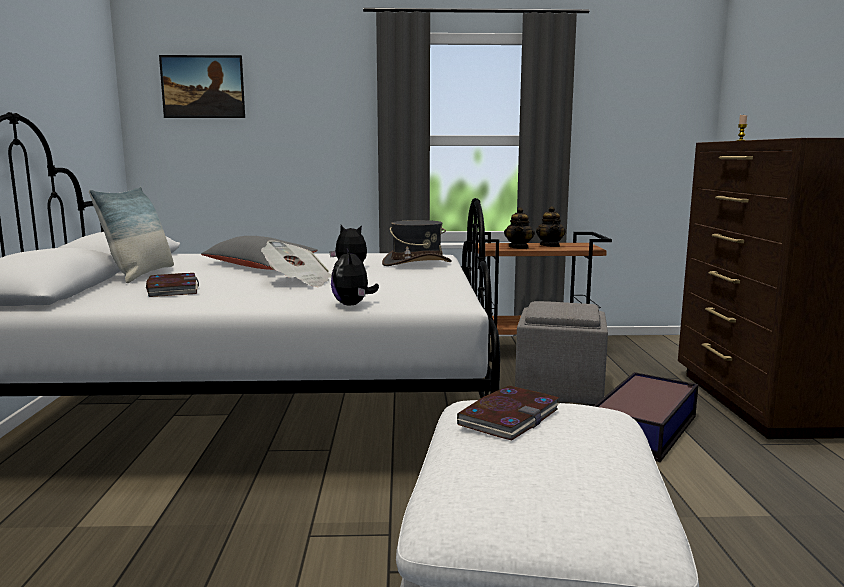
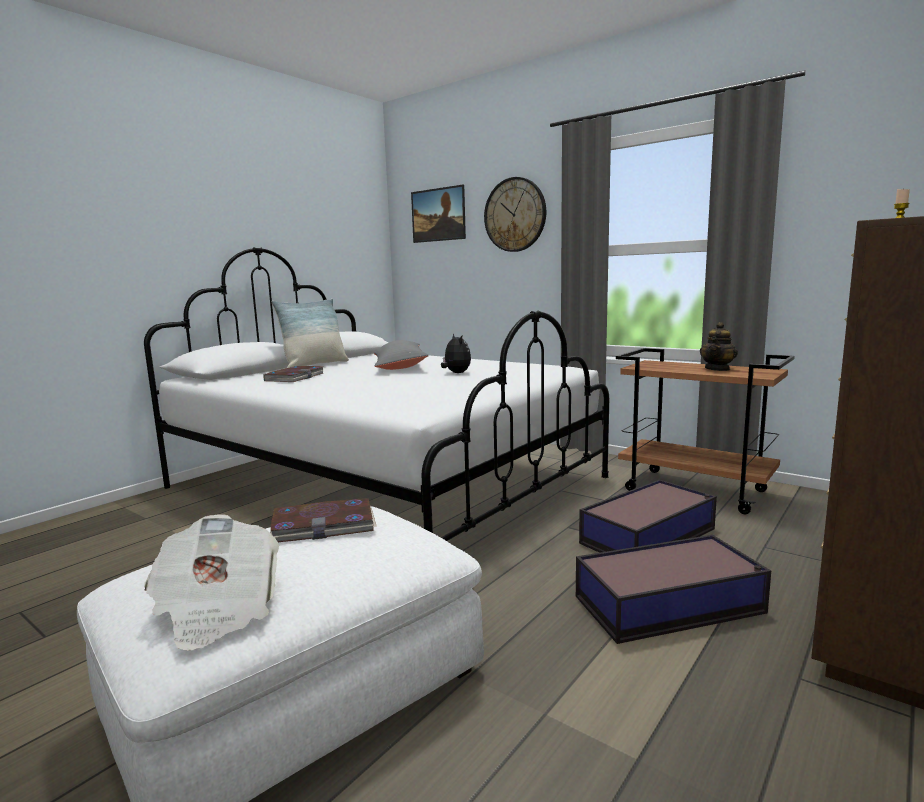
camera: 40 degrees right, 0 degrees up
(298, 282) = (378, 381): newspaper -> newspaper (217, 609)
(312, 96) = (515, 215): none -> wall clock
(353, 305) = (346, 403): plush toy -> none
(417, 263) = (519, 375): grey hat -> none
(519, 248) = (672, 368): teapot -> none
(560, 390) = (649, 536): grey ottoman -> storage box

